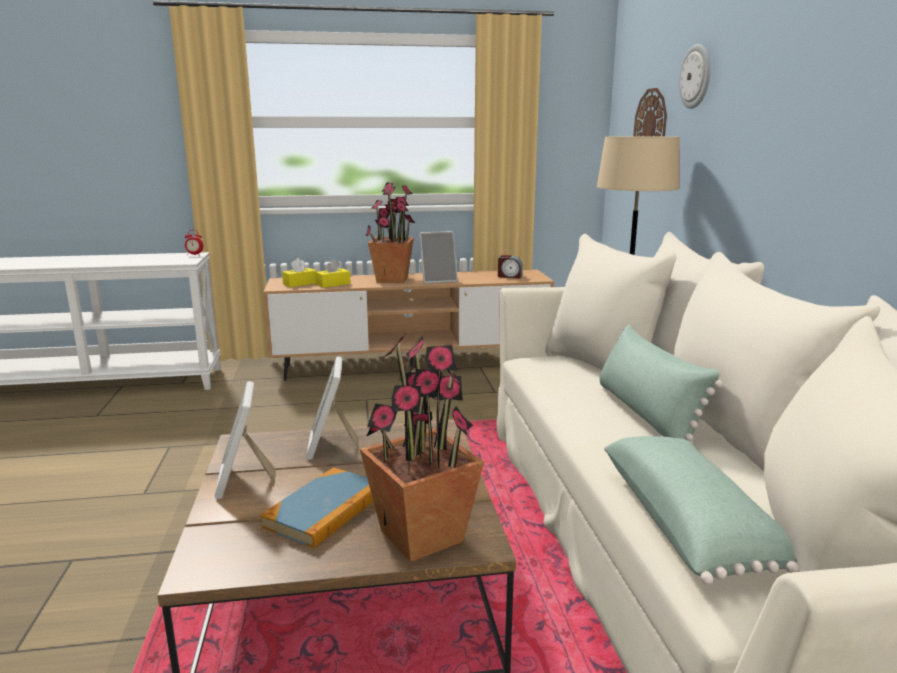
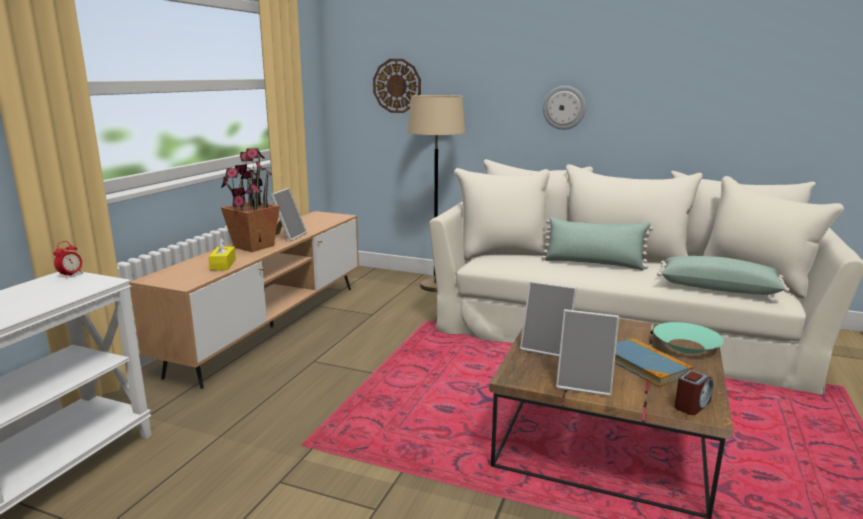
camera: 60 degrees left, 0 degrees up
(300, 283) = (190, 274): yellow tissue box -> none
(422, 535) = (686, 346): potted plant -> turquoise bowl
(509, 276) = (320, 220): alarm clock -> alarm clock (692, 405)
(696, 76) = (454, 54): wall clock -> wall clock (564, 107)

